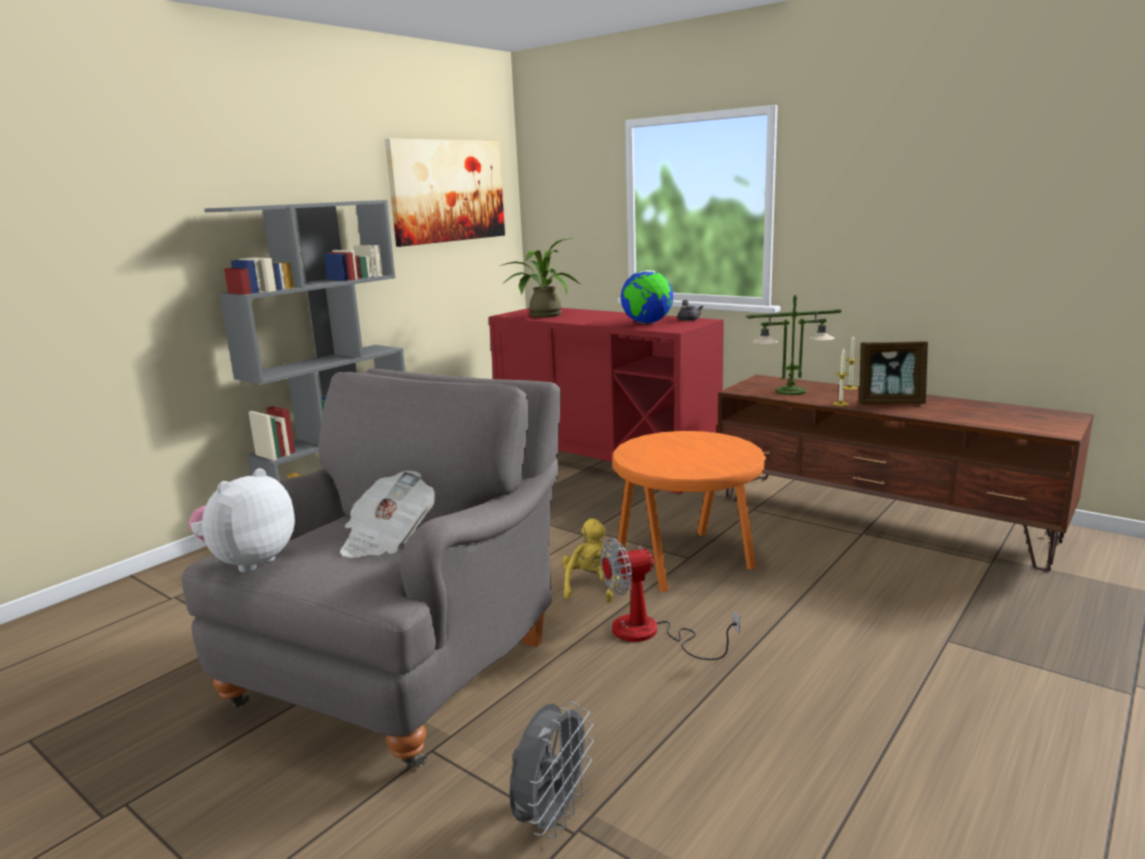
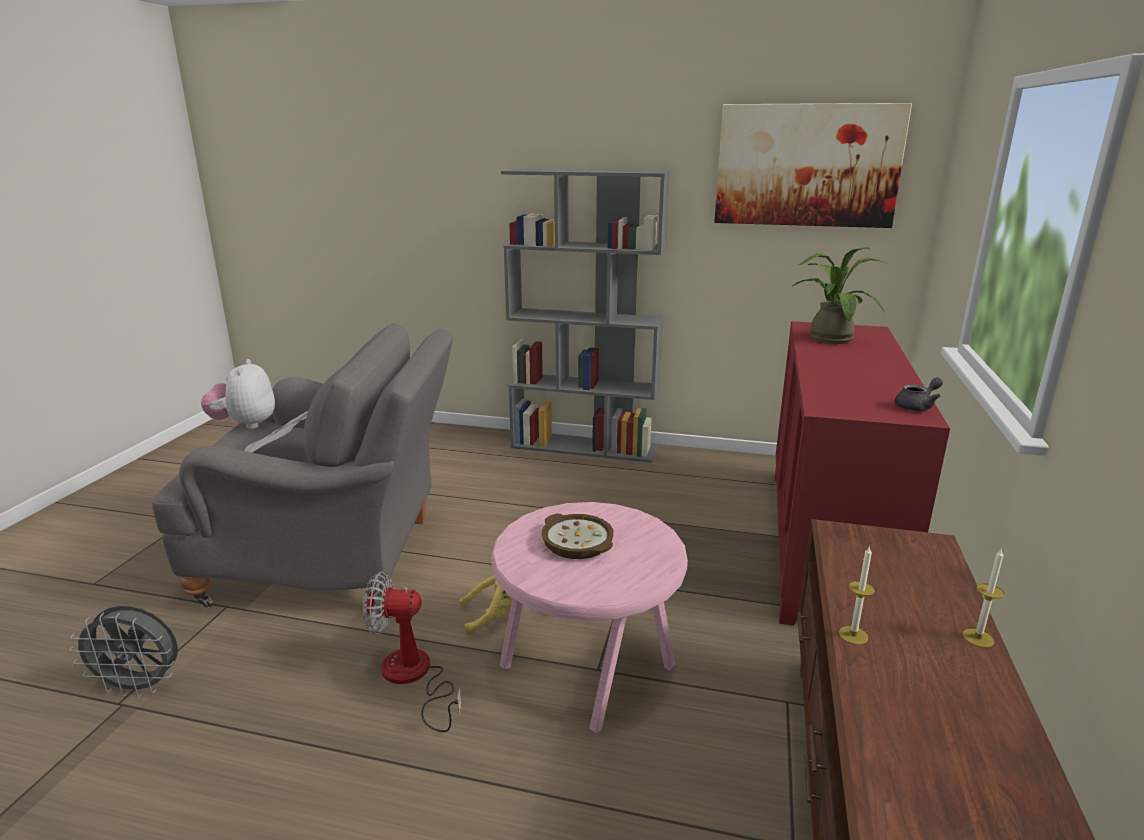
camera: 65 degrees right, 5 degrees up
(249, 561) = (245, 425): plush toy -> plush toy turned 105 degrees counterclockwise
(647, 323) = (848, 389): globe -> none
(650, 634) = (413, 678): fan -> fan turned 45 degrees counterclockwise
(680, 455) = (577, 544): none -> bowl
(687, 561) = (588, 670): orange side table -> pink side table
(791, 391) = (882, 578): table lamp -> none
(890, 403) = (921, 696): picture frame -> none

